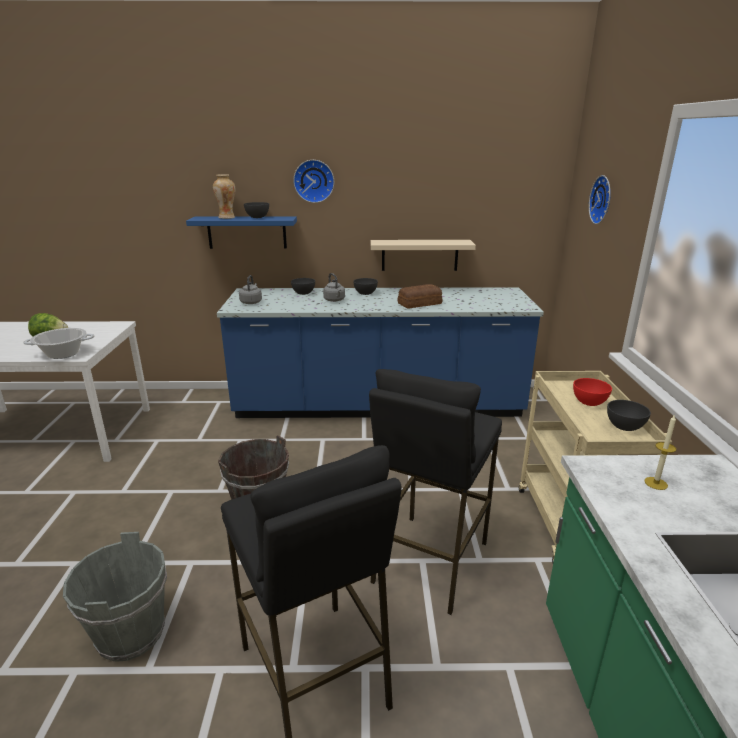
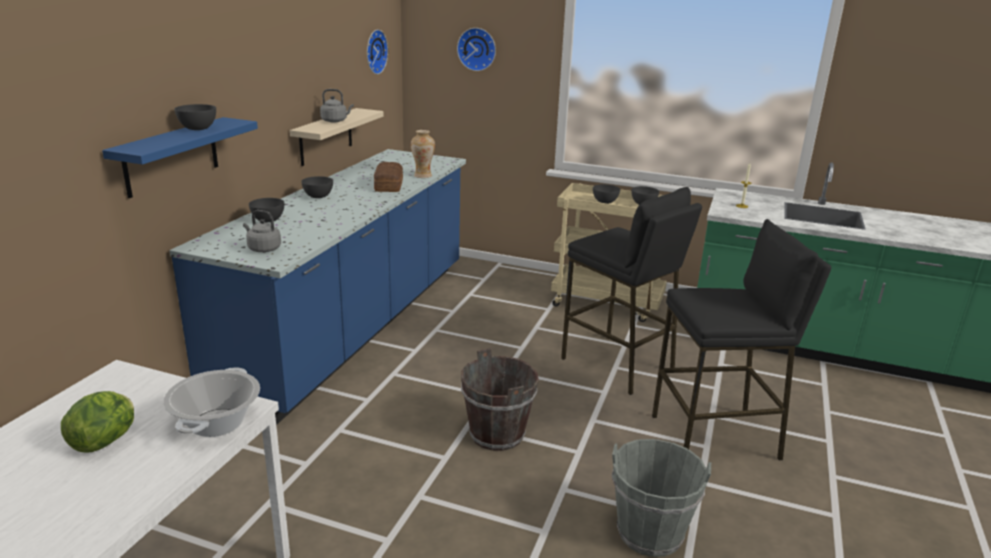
camera: 70 degrees left, 0 degrees up
(227, 217) = (166, 138): vase -> vase (423, 176)
(314, 181) = (235, 63): wall clock -> wall clock (374, 51)
(335, 300) = (323, 212): grey kettle -> grey kettle (335, 121)
(589, 403) = (605, 202): red bowl -> grey bowl

